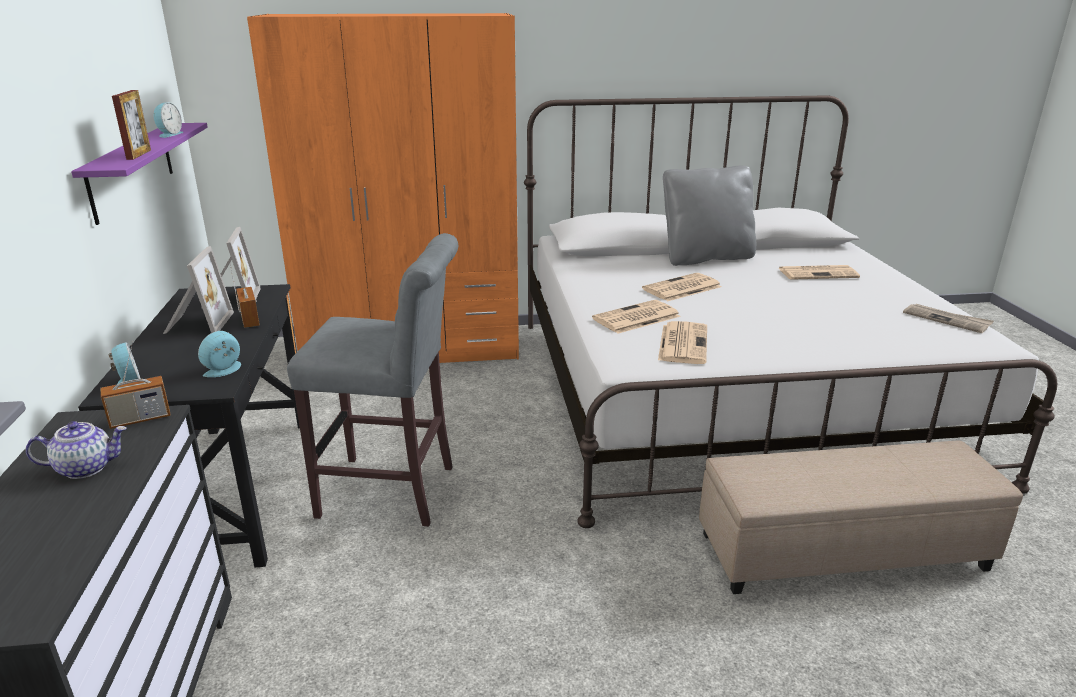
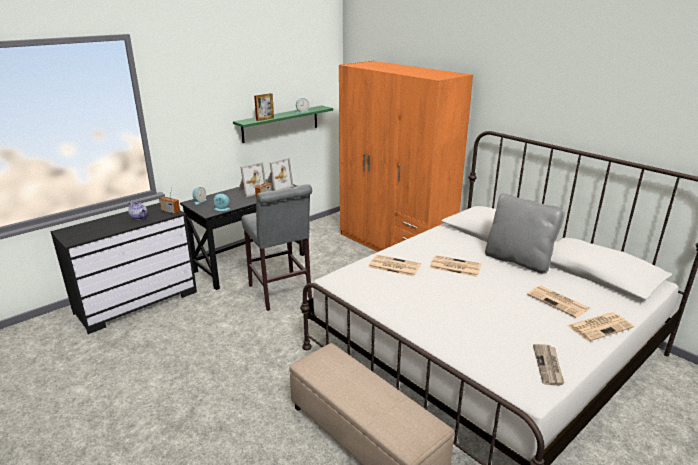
camera: 55 degrees right, 0 degrees up
(132, 170) = (280, 123): purple shelf -> green shelf
(682, 343) = (379, 286): newspaper -> newspaper (600, 326)

